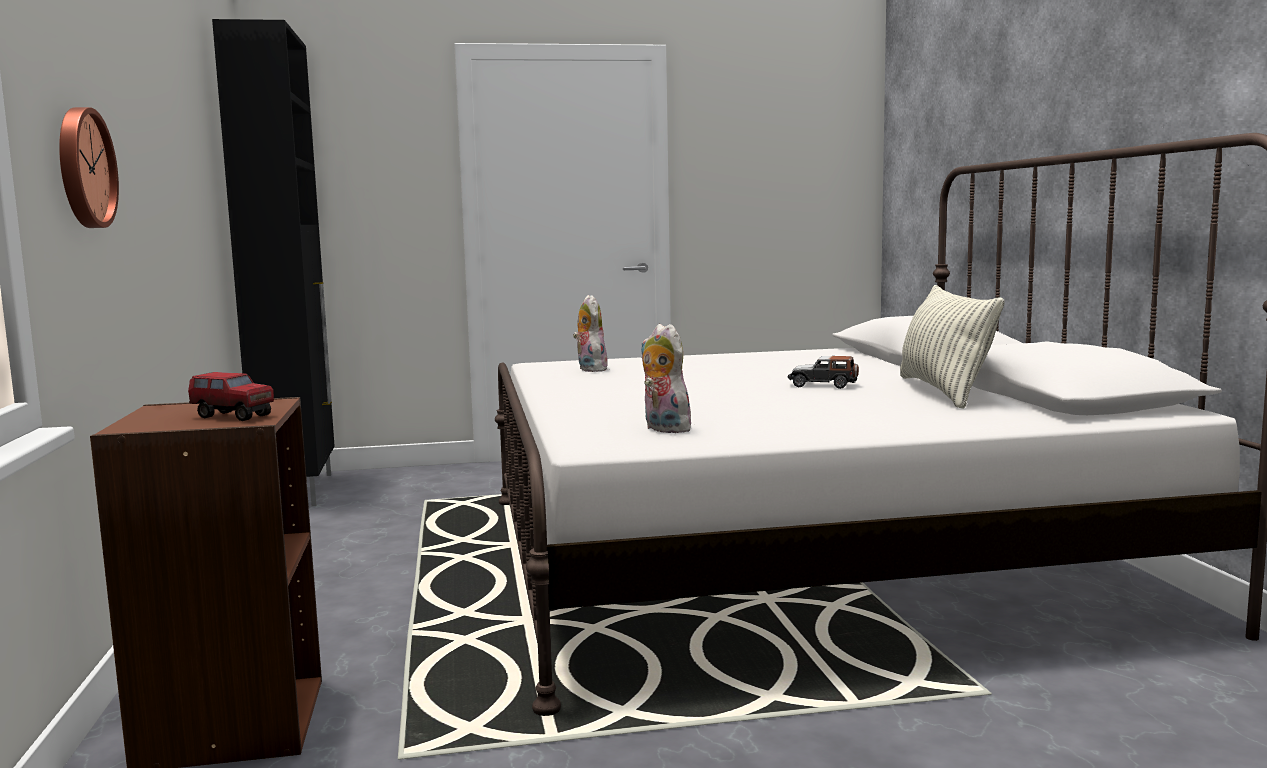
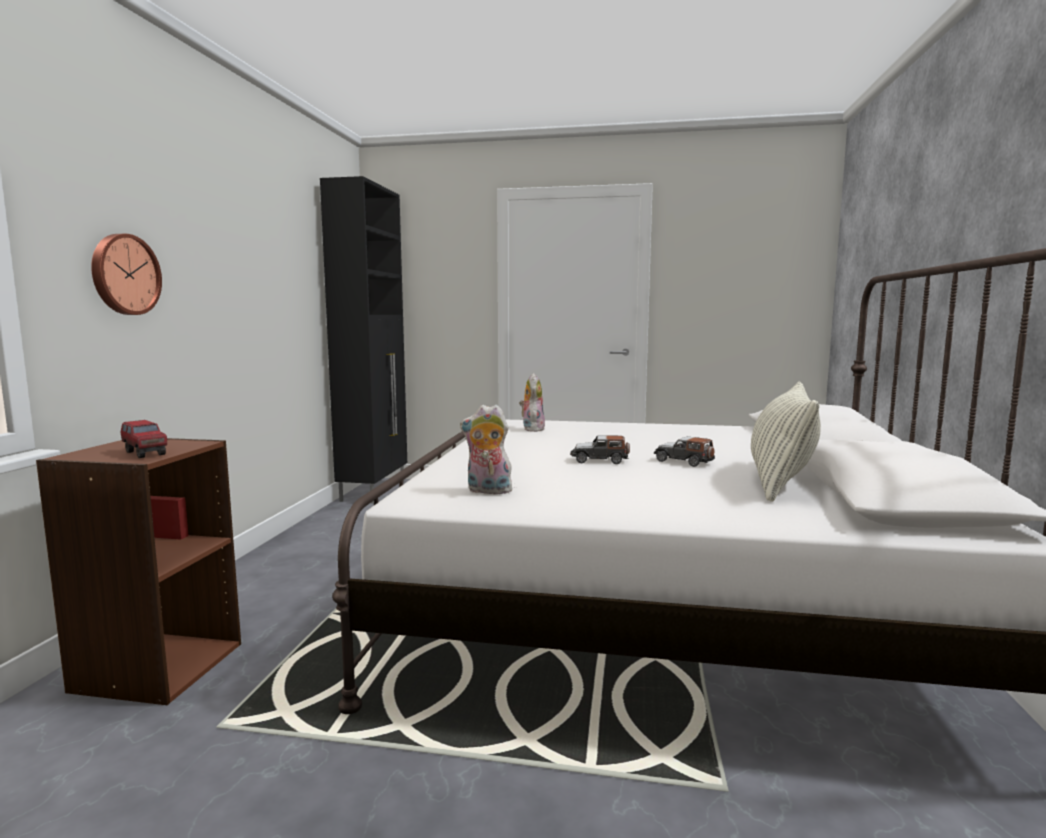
camera: 20 degrees right, 0 degrees up
(663, 429) = (487, 491): plush toy -> plush toy turned 60 degrees counterclockwise
(731, 392) = (599, 460): none -> toy car

